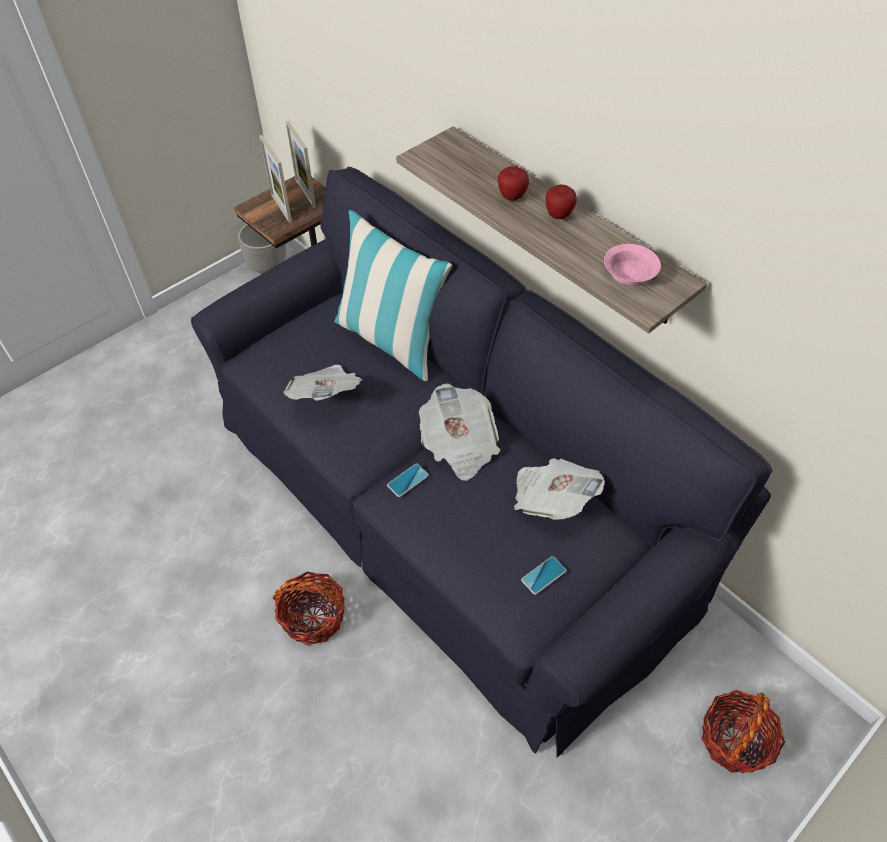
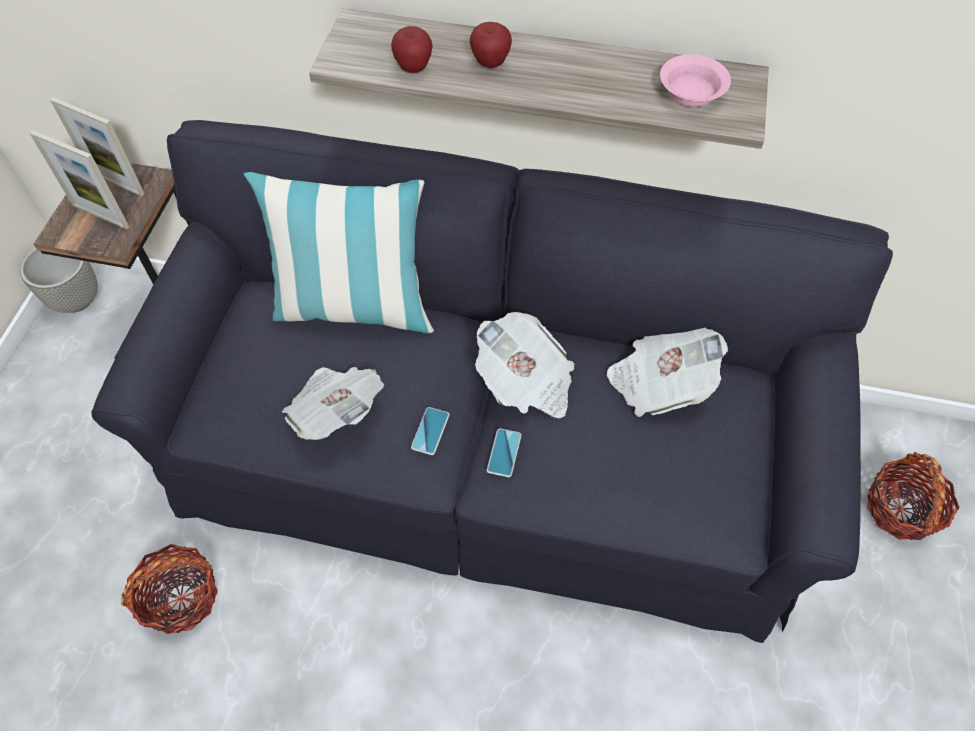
camera: 35 degrees left, 5 degrees up
(313, 617) = (449, 661): basket -> basket (181, 597)
(543, 575) = (716, 467): phone -> phone (430, 431)
(558, 215) = (560, 62): apple -> apple (413, 68)

